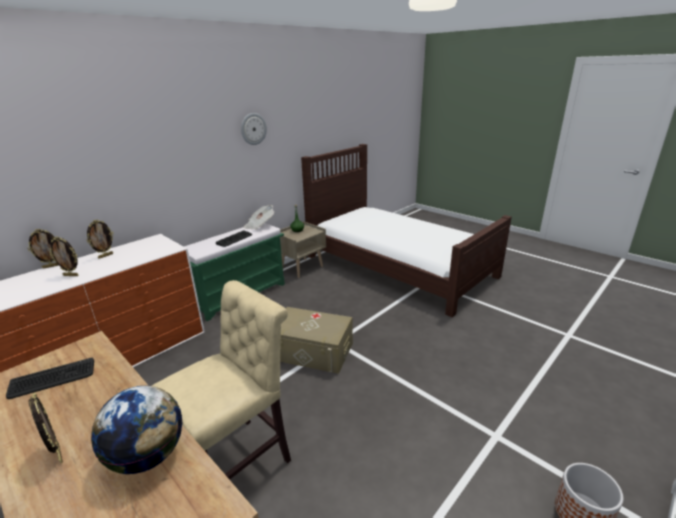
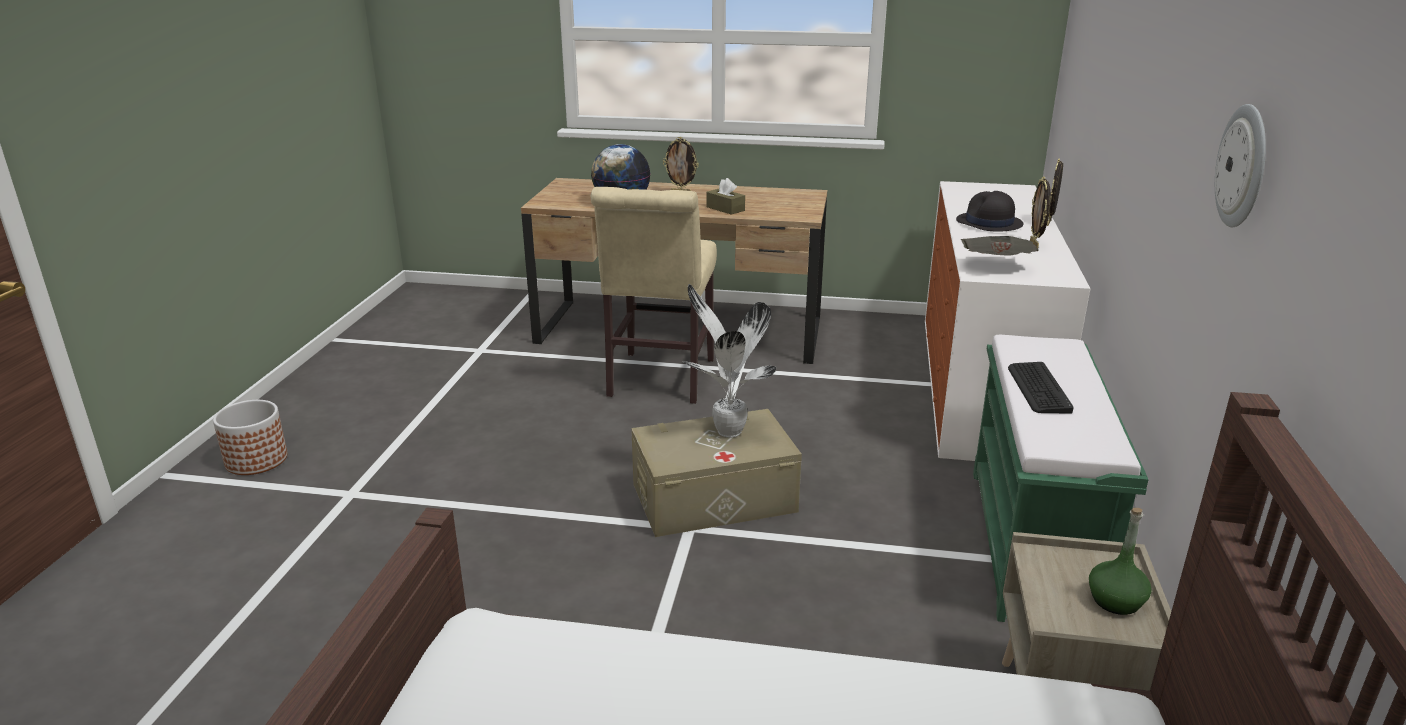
camera: 145 degrees right, 0 degrees up
(52, 379) = (774, 202): keyboard -> none
(71, 275) = (989, 223): picture frame -> black hat
(103, 385) = (725, 208): none -> brown tissue box
(259, 225) = (1095, 446): newspaper -> newspaper (996, 266)
(299, 326) = (726, 431): none -> potted plant

